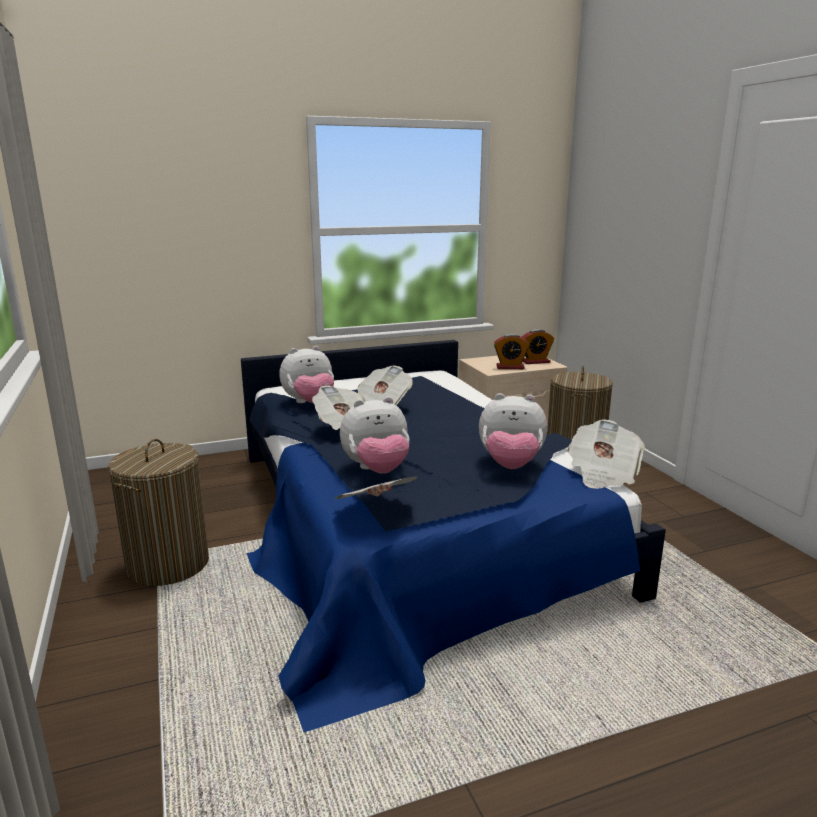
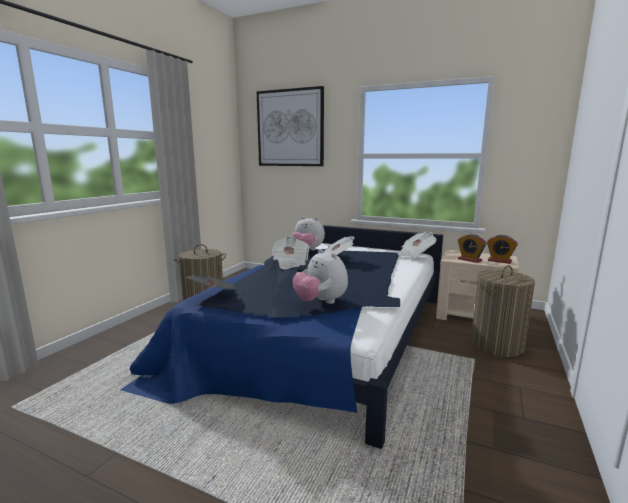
camera: 45 degrees right, 5 degrees down
(171, 182) = (290, 128): none -> picture
(377, 470) = (258, 282): plush toy -> none
(602, 473) = (372, 328): newspaper -> newspaper (415, 254)

